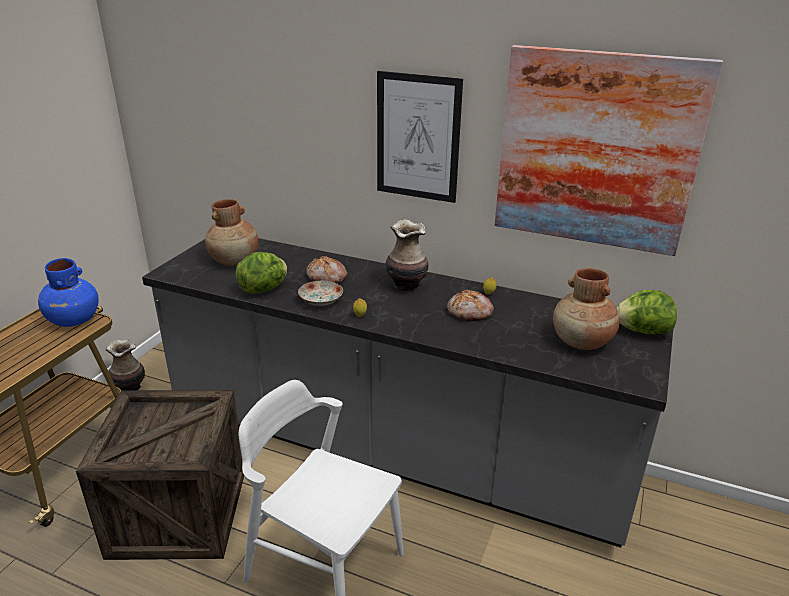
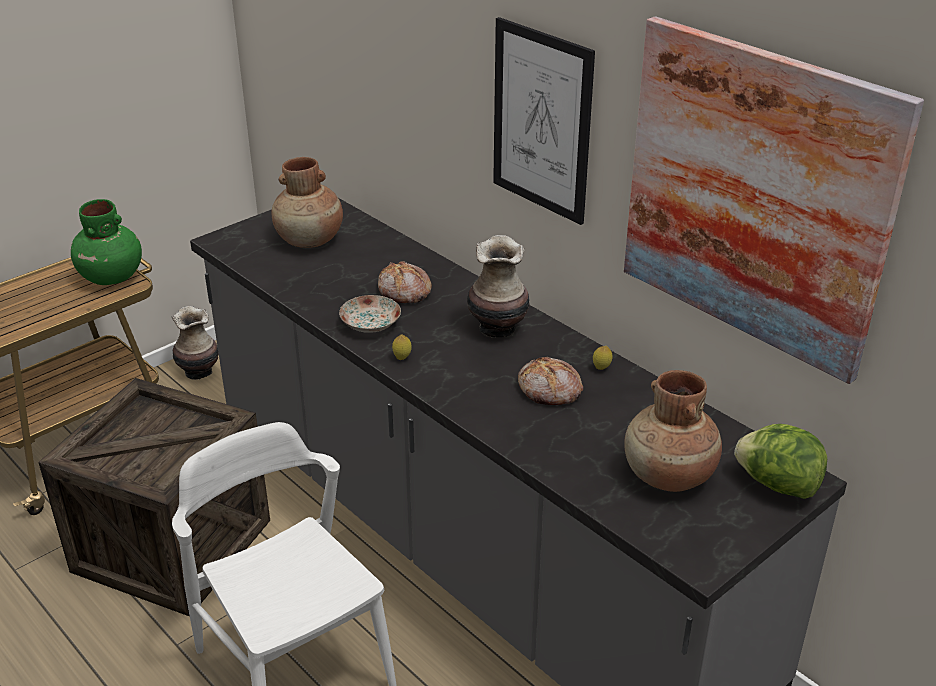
camera: 25 degrees right, 5 degrees up
(73, 320) = (111, 276): blue vase -> green vase
(264, 289) = (314, 291): lettuce -> none

